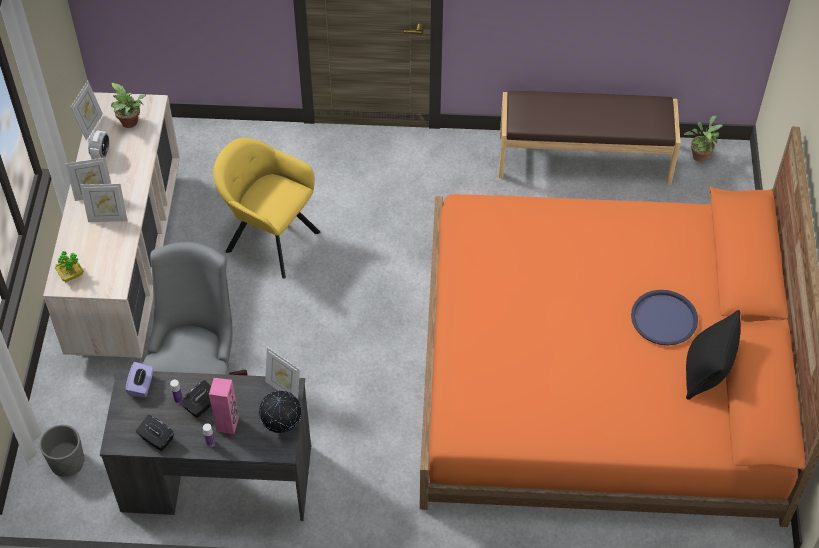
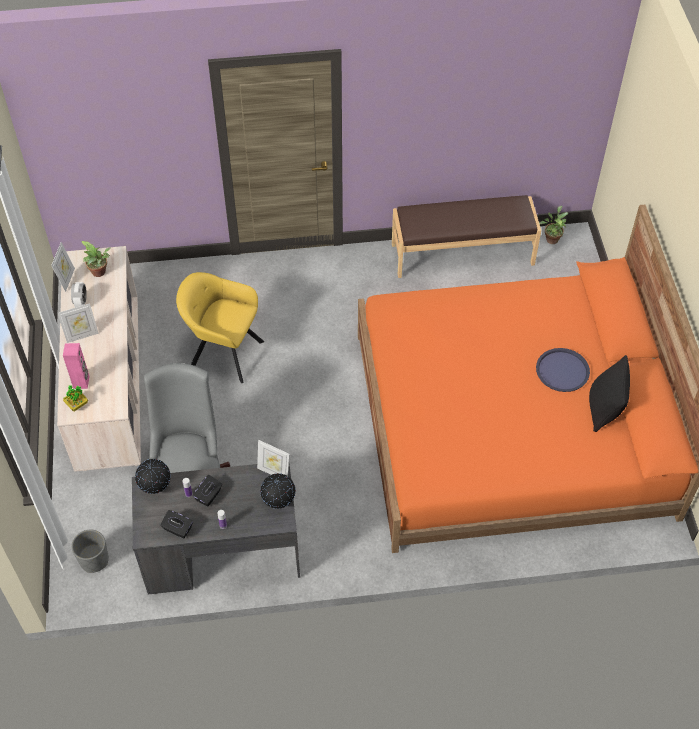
camera: 10 degrees left, 0 degrees up
(108, 218) = (98, 353): picture frame -> none
(141, 386) = (155, 487): purple tissue box -> globe
(228, 424) = (234, 508): pink speaker -> pink speaker (81, 382)

